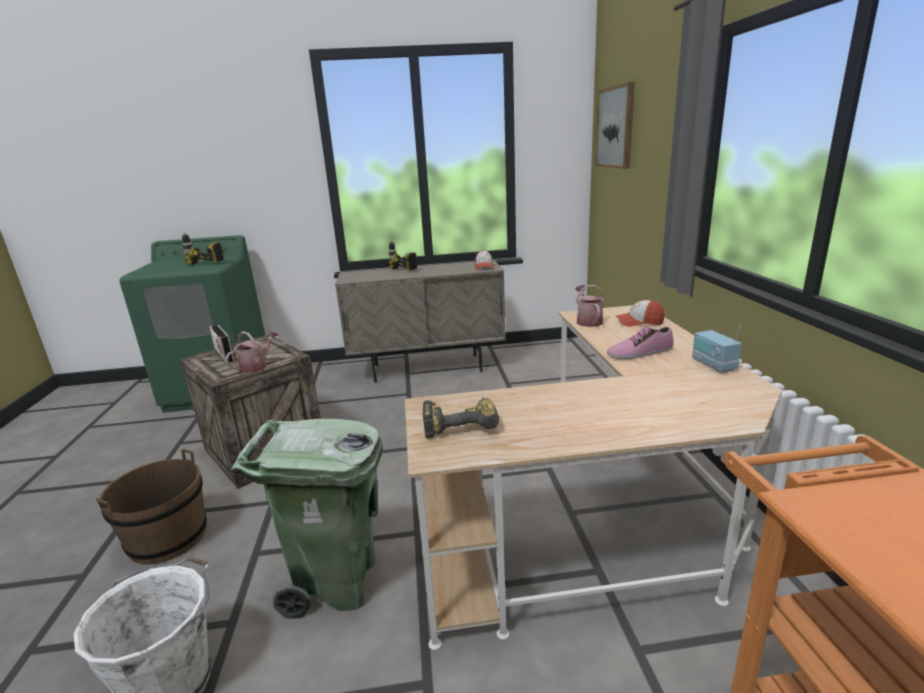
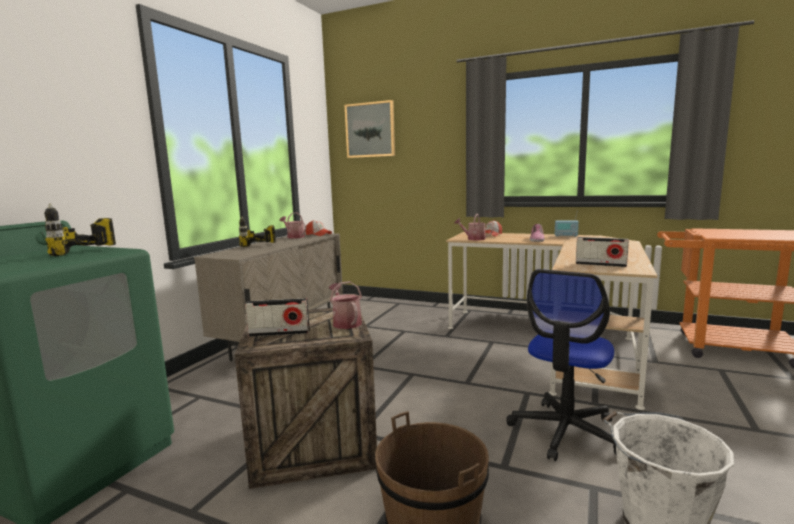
camera: 60 degrees left, 10 degrees down
(336, 581) = (565, 431): green trash can -> office chair
(460, 265) = (294, 237): none -> watering can
(460, 423) = (600, 264): power drill -> radio

